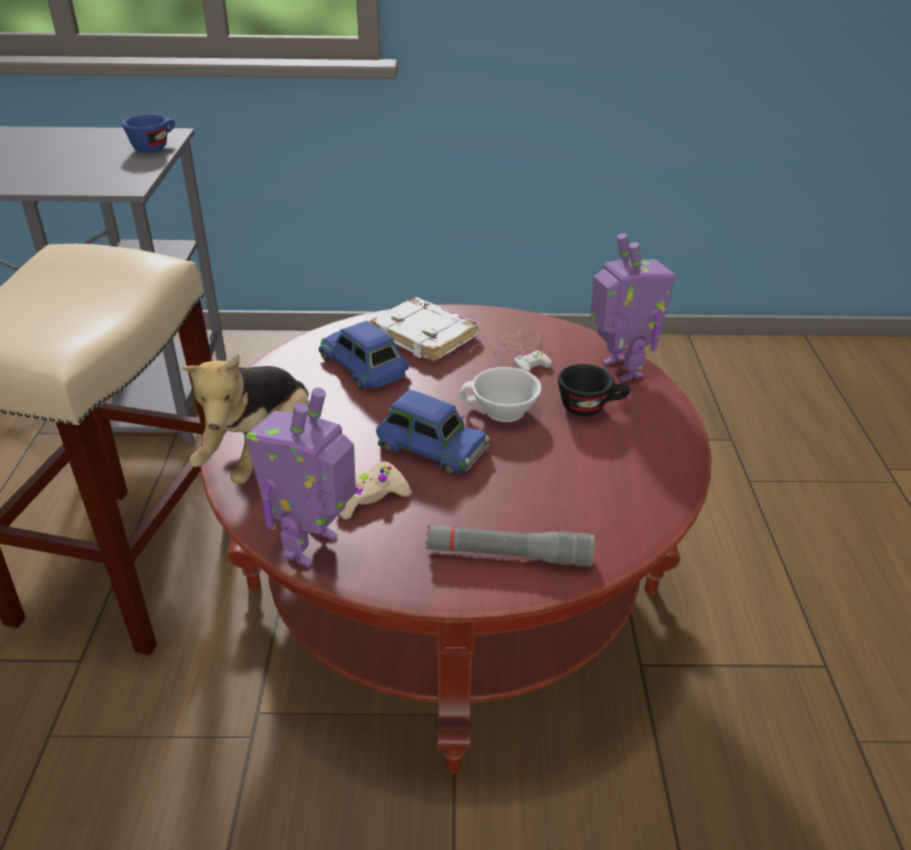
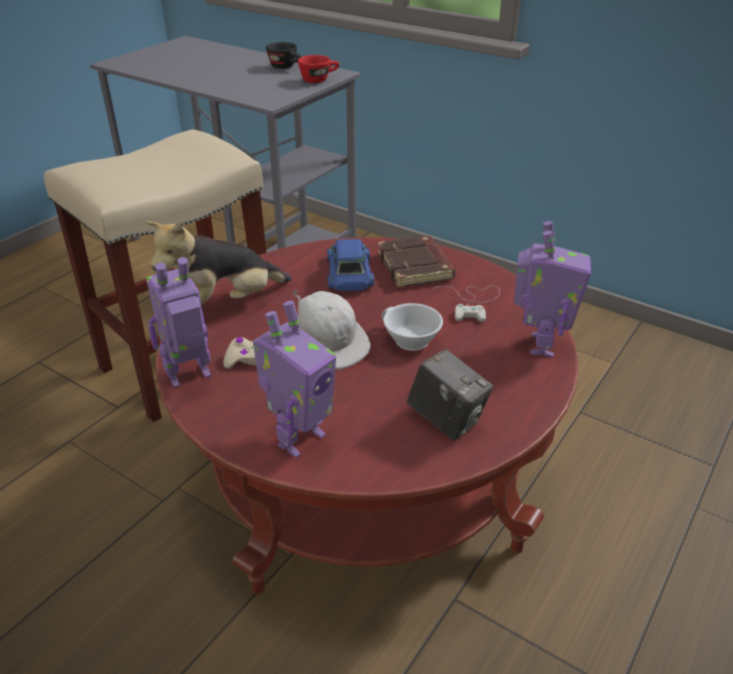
camera: 35 degrees right, 0 degrees up
(154, 146) = (319, 80): blue cup -> red cup
(426, 335) = (416, 267): white book -> brown book
(430, 446) = (331, 344): blue toy car -> white cap
(508, 555) = (299, 438): grey flashlight -> toy robot
(590, 407) = (480, 363): black cup -> black cup (286, 67)
(620, 472) = (446, 420): none -> camera

